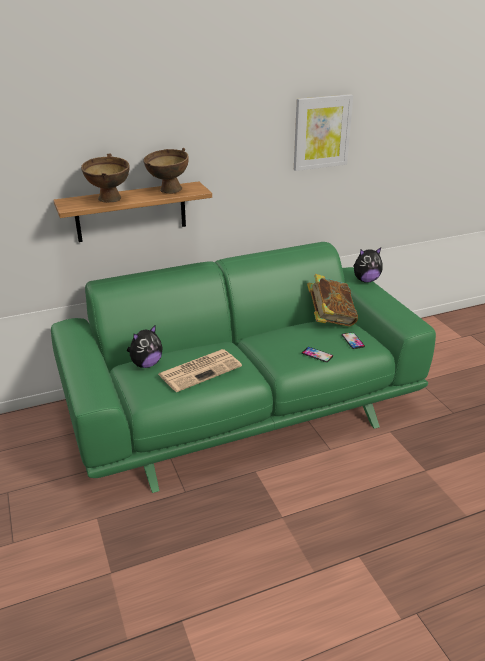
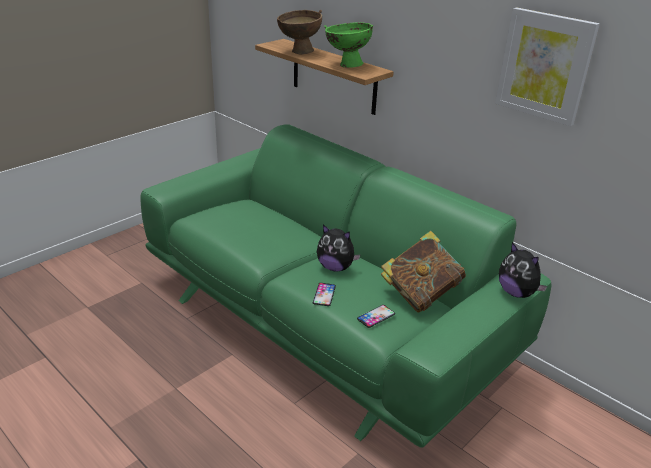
camera: 65 degrees right, 0 degrees up
(146, 364) = (251, 208): plush toy -> plush toy (335, 267)
(167, 191) = (346, 64): brown bowl -> green bowl
(200, 370) = (250, 232): newspaper -> none

